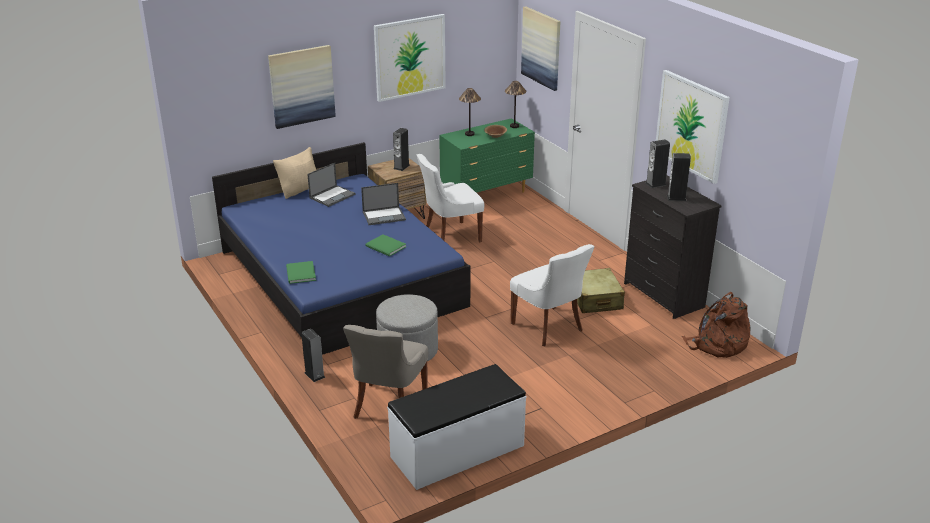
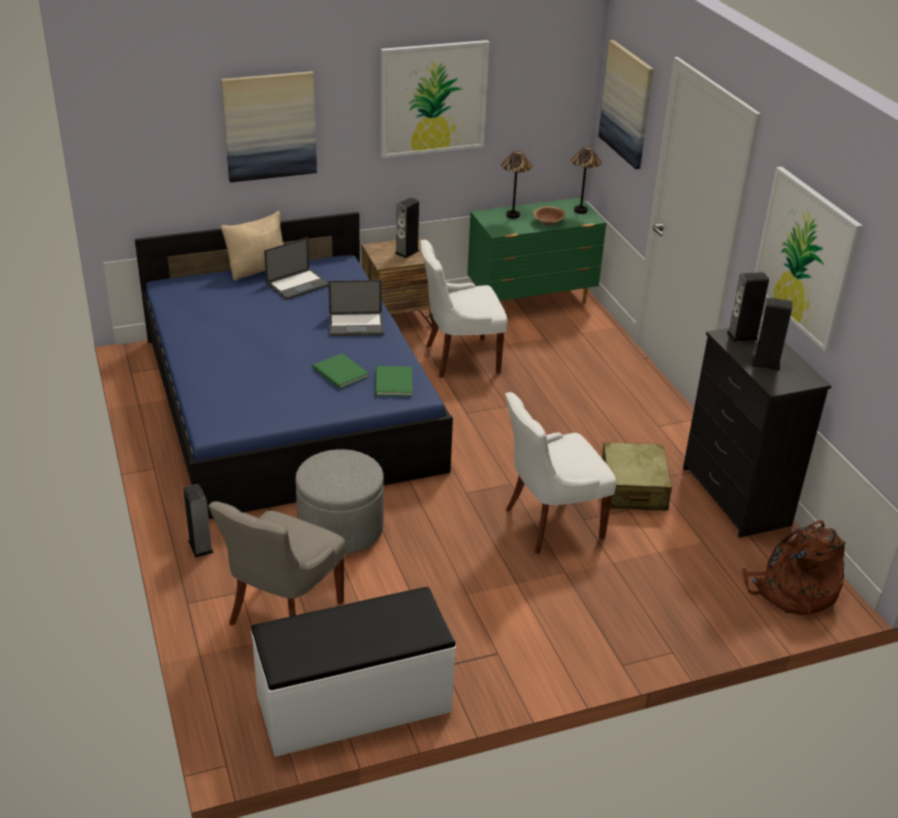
camera: 10 degrees right, 5 degrees up
(300, 274) = (208, 399): green book -> green book (392, 383)
(548, 327) = (551, 523): white chair -> white chair turned 90 degrees clockwise

